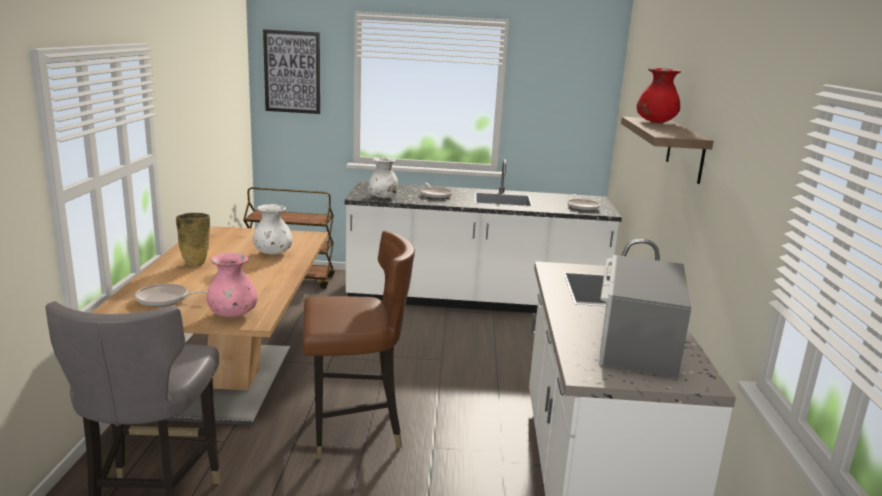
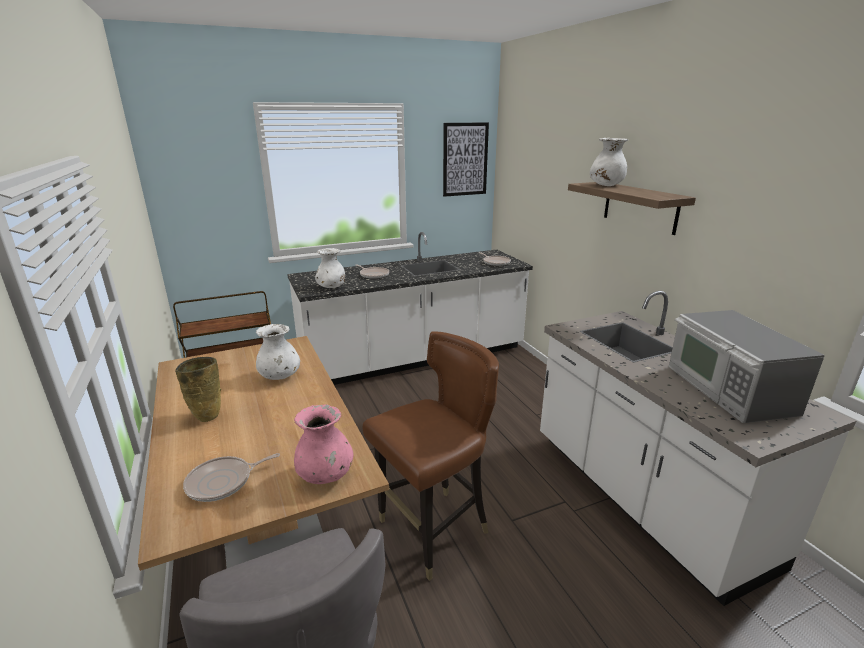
camera: 25 degrees left, 5 degrees up
(292, 72) = (192, 172): picture -> picture (465, 159)
(655, 122) = (606, 185): red vase -> white vase

